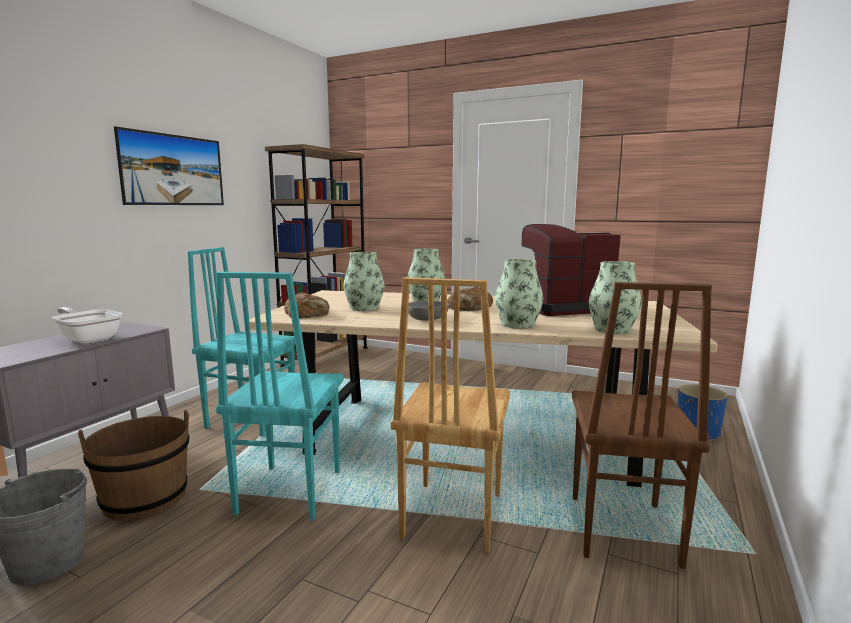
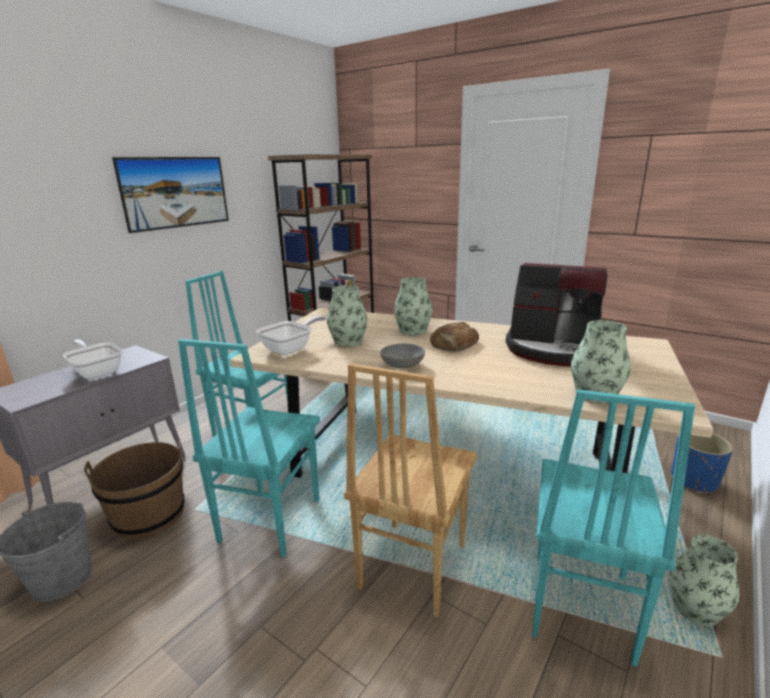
camera: 10 degrees right, 10 degrees up
(308, 313) = (291, 349): bread -> frying pan
(518, 324) = (493, 379): vase -> vase (695, 608)
(562, 307) = (552, 349): coffee machine -> coffee machine turned 150 degrees counterclockwise
(620, 530) = (578, 605): brown chair -> turquoise chair

